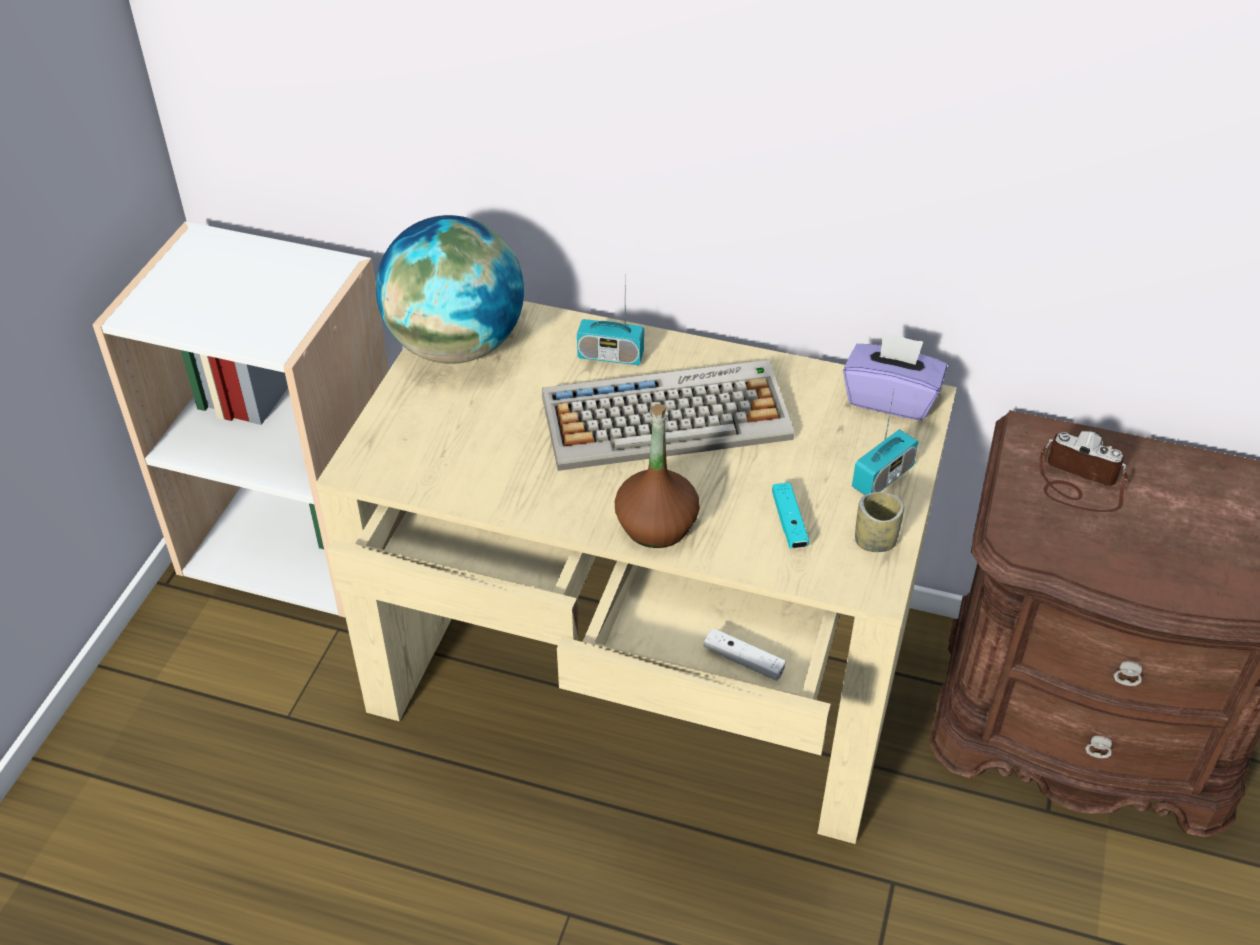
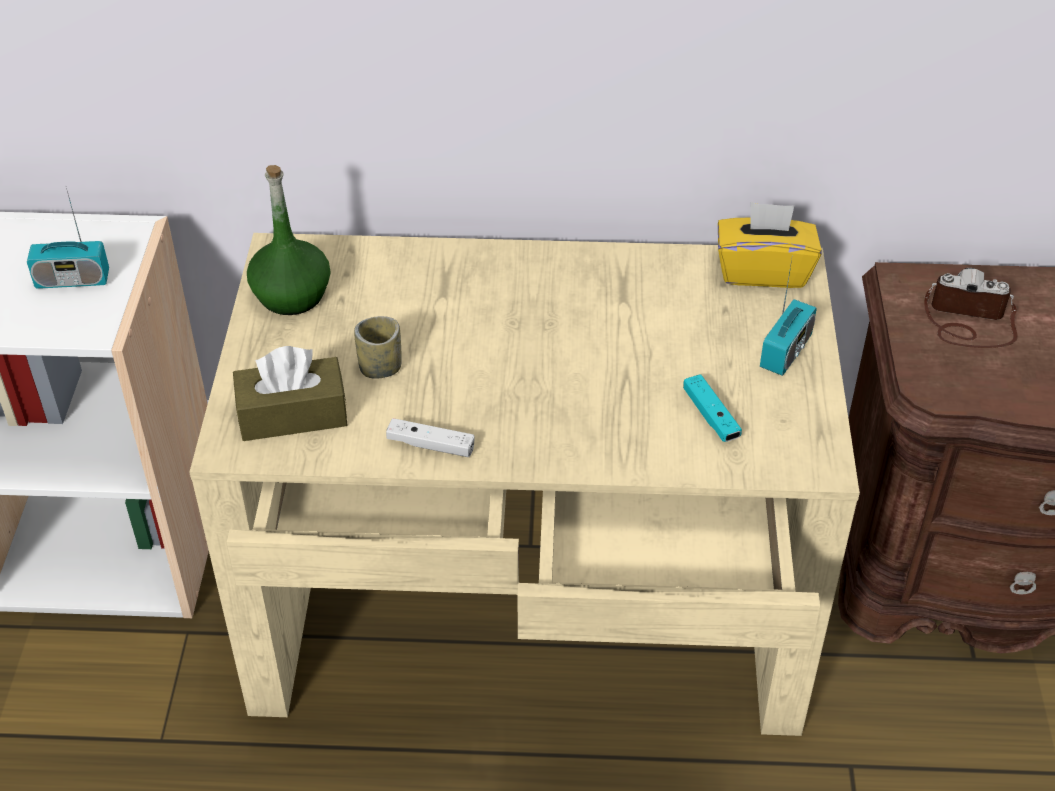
camera: 15 degrees left, 0 degrees up
(419, 450) = (292, 414): none -> brown tissue box
(457, 346) = (292, 295): globe -> green bottle
(610, 356) = (461, 277): radio -> radio (72, 280)
(656, 525) = (576, 445): brown bottle -> none
(668, 417) = (546, 330): keyboard -> none
(743, 660) = (700, 568): white game controller -> white game controller (431, 445)
(875, 541) = (802, 417): cup -> cup (380, 368)
(890, 398) = (763, 271): purple tissue box -> yellow tissue box

